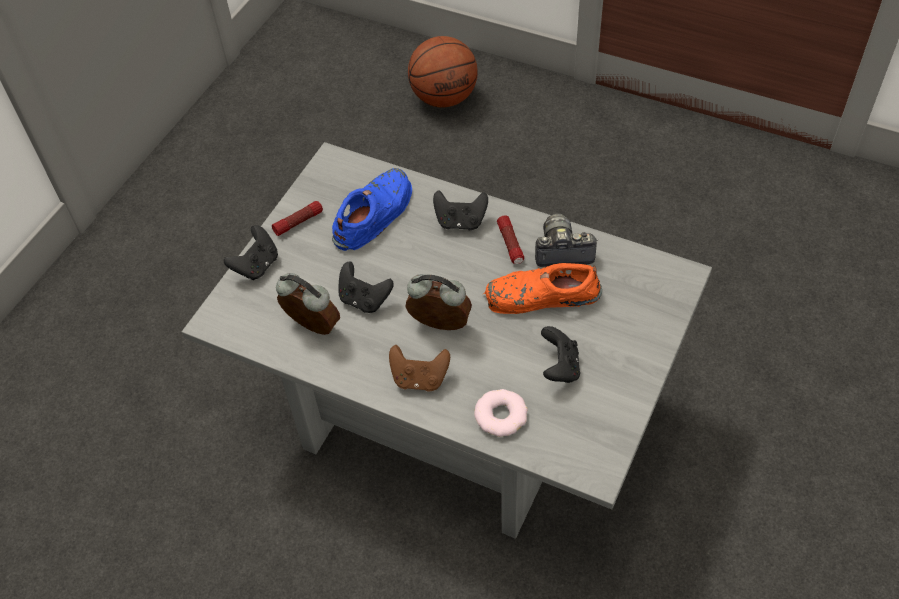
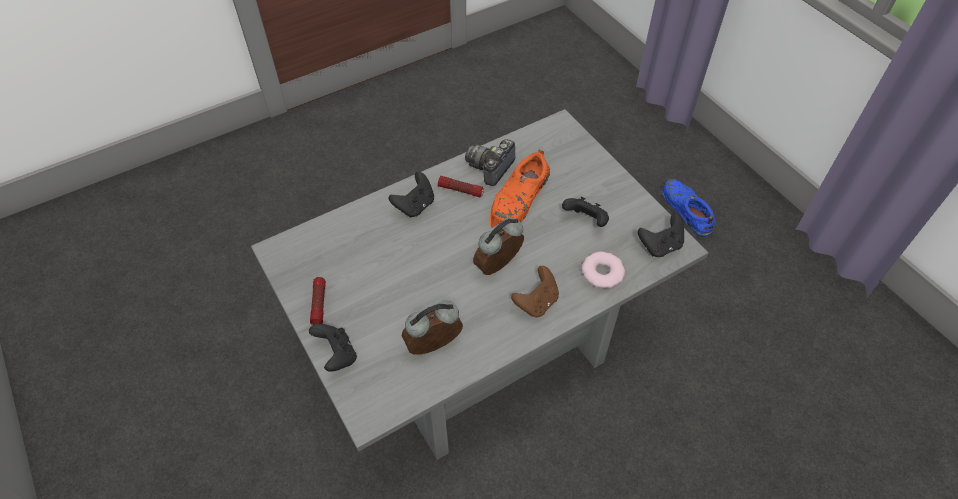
camera: 60 degrees left, 0 degrees up
(364, 299) = (436, 299): black game controller -> black game controller (660, 246)
(374, 214) = (358, 251): blue shoe -> blue shoe (686, 210)
(444, 97) = (204, 192): basketball -> none

